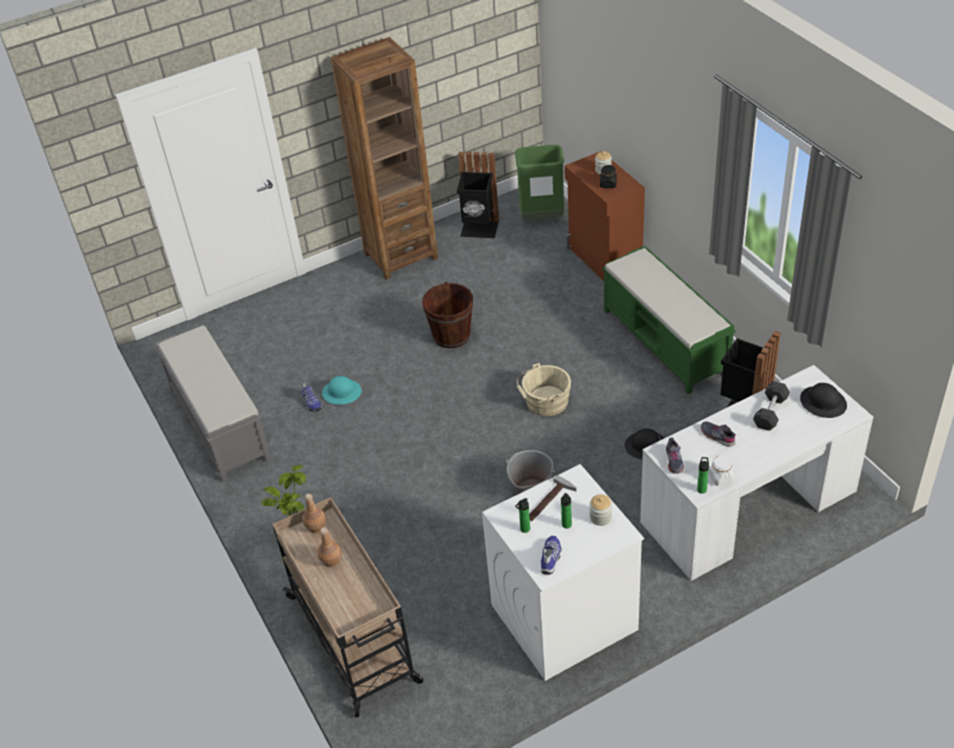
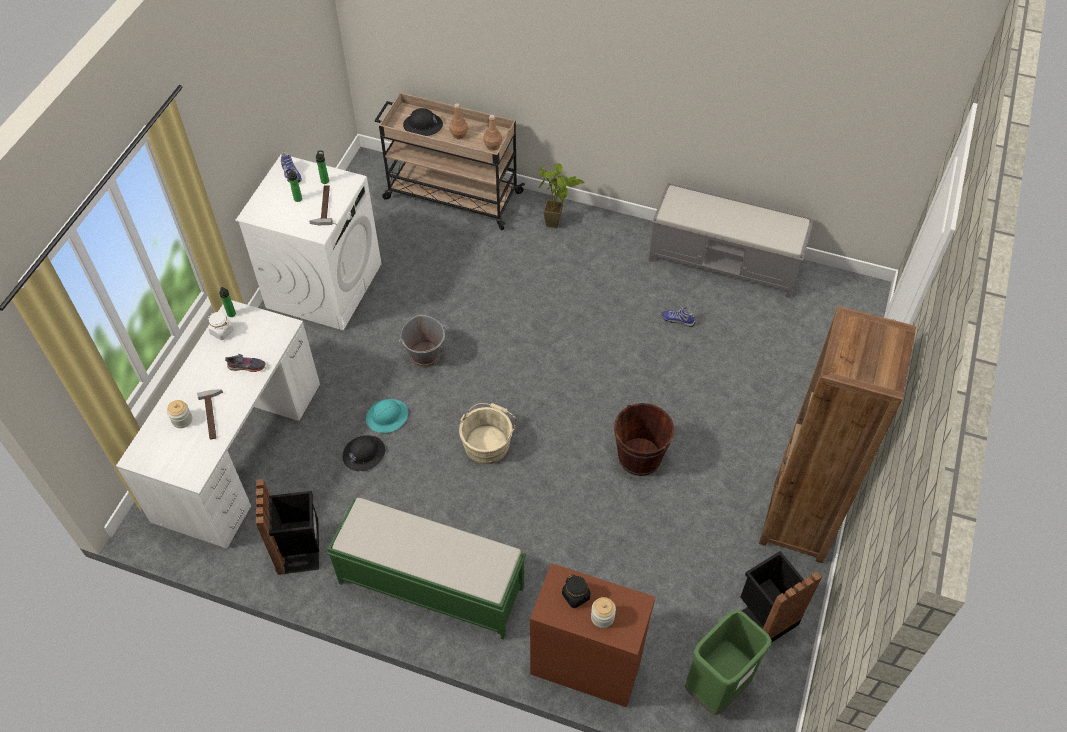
camera: 135 degrees right, 10 degrees up
(342, 392) = (666, 343): turquoise hard hat -> turquoise hard hat (387, 416)
(600, 517) = (277, 216): jar -> jar (182, 420)
(674, 461) = (269, 324): grey shoe -> none
(770, 412) = (213, 415): black dumbbell -> hammer
(823, 402) = (169, 453): black hard hat -> black hard hat (423, 125)

